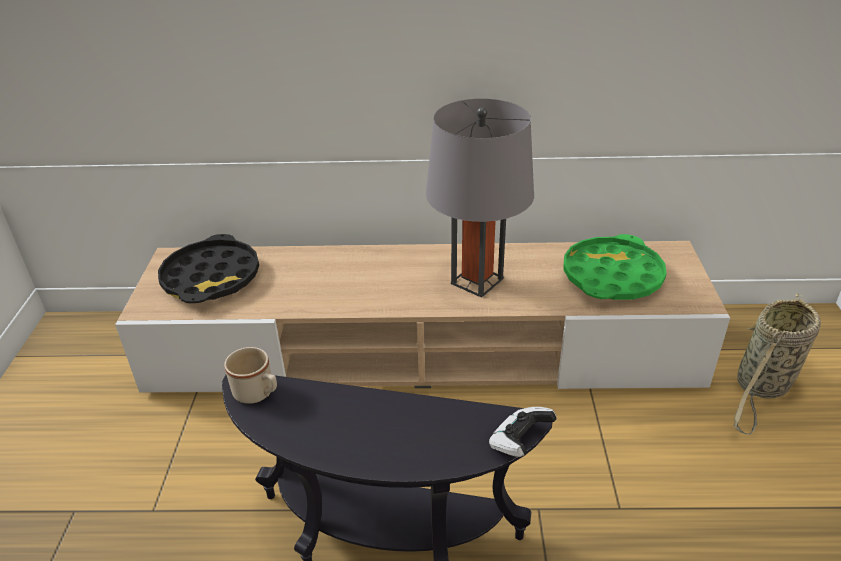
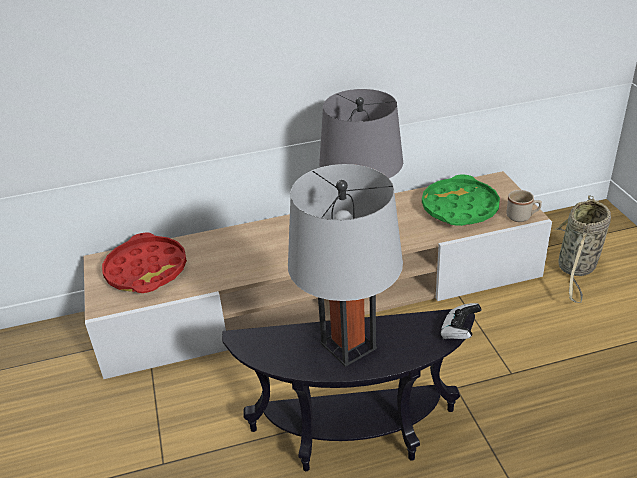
camera: 15 degrees left, 0 degrees up
(211, 277) = (146, 270): black tray -> red tray
(258, 394) = (256, 342): beige mug -> beige mug (522, 217)
(366, 426) = (348, 346): none -> grey table lamp

